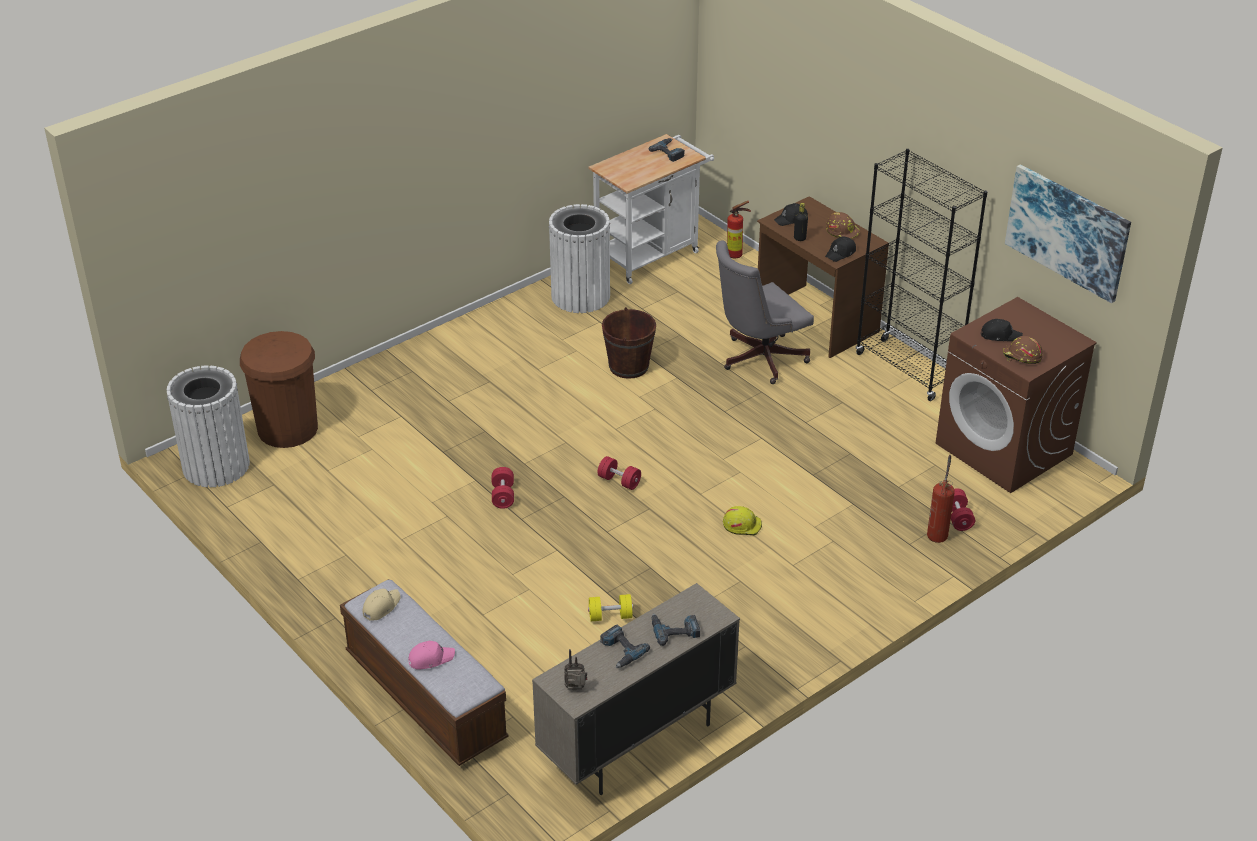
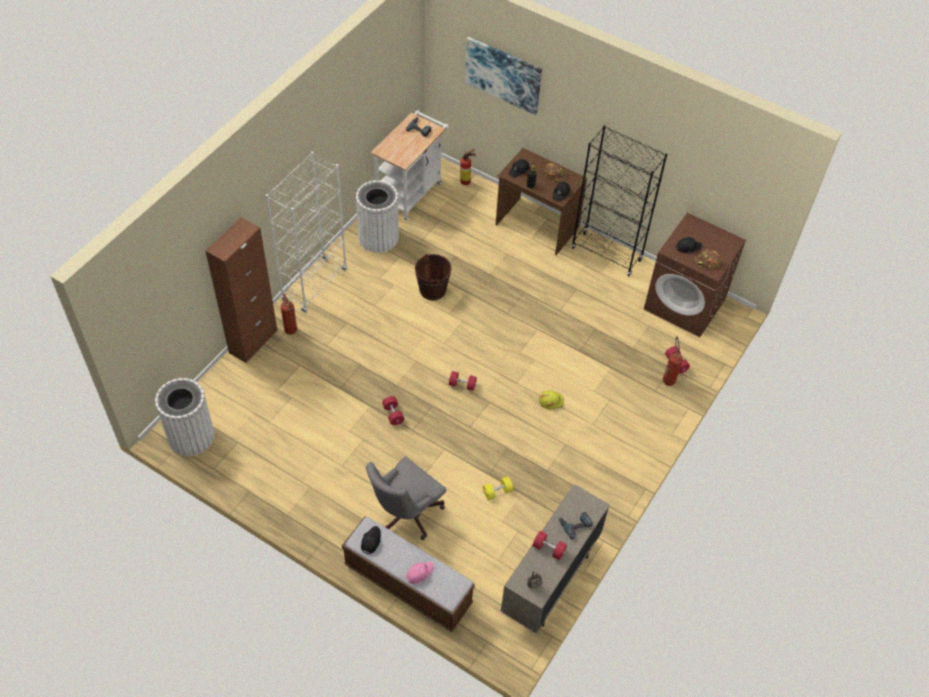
camera: 20 degrees left, 15 degrees up
(287, 428) = (227, 393): brown trash can -> none
(352, 379) = (253, 341): none -> brown cabinet
(381, 606) = (370, 541): beige cap -> black cap
(409, 378) = (291, 332): none -> fire extinguisher
(466, 333) = (314, 285): none -> white bookcase
(620, 651) = (548, 549): power drill -> red dumbbell
(758, 359) = (512, 266): grey office chair -> grey office chair (405, 514)
(1067, 232) = (726, 178): picture -> picture (503, 75)

